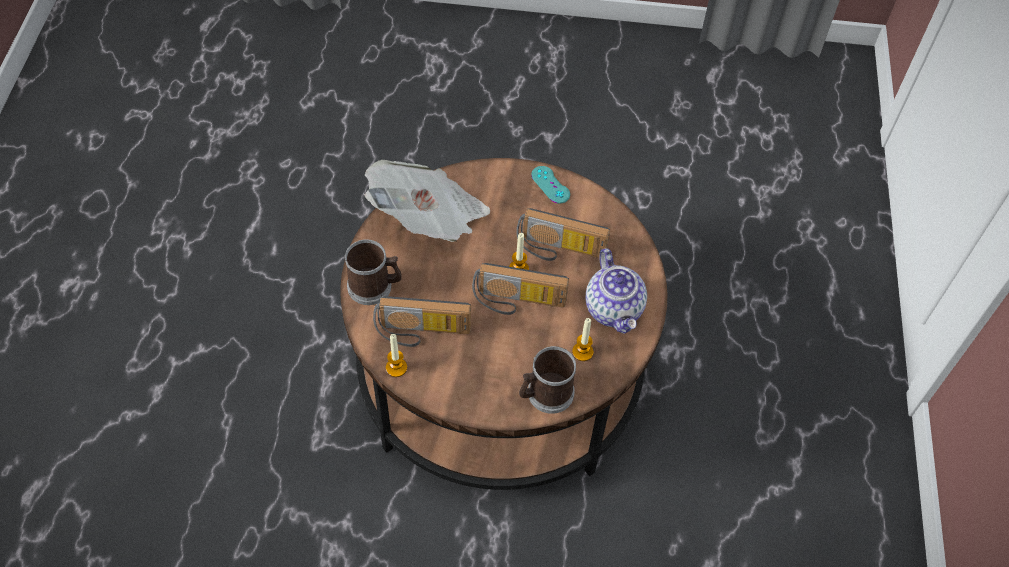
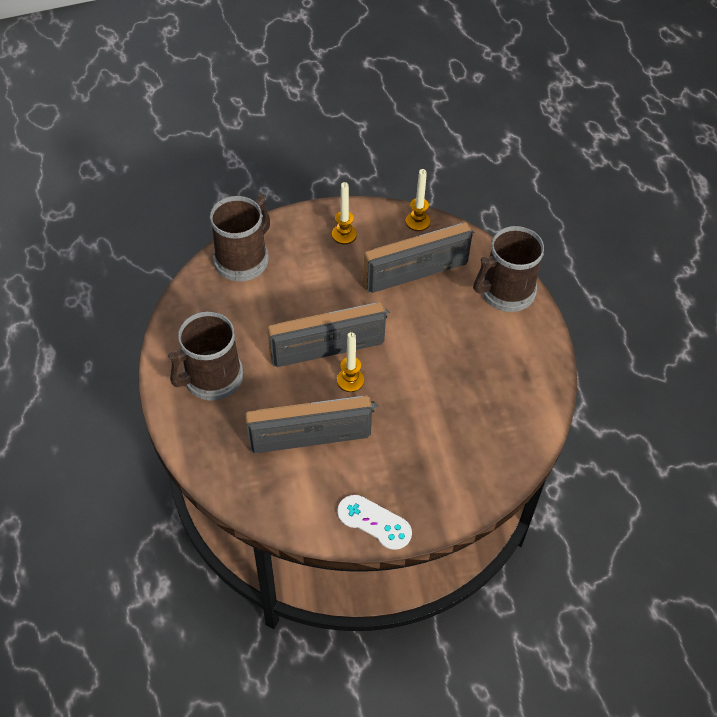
camera: 155 degrees right, 0 degrees up
(429, 219) = (500, 399): newspaper -> none
(550, 185) = (374, 522): turquoise game controller -> white game controller
(582, 352) = (225, 314): candle -> candle (344, 235)
(614, 309) = (207, 379): teapot -> mug

